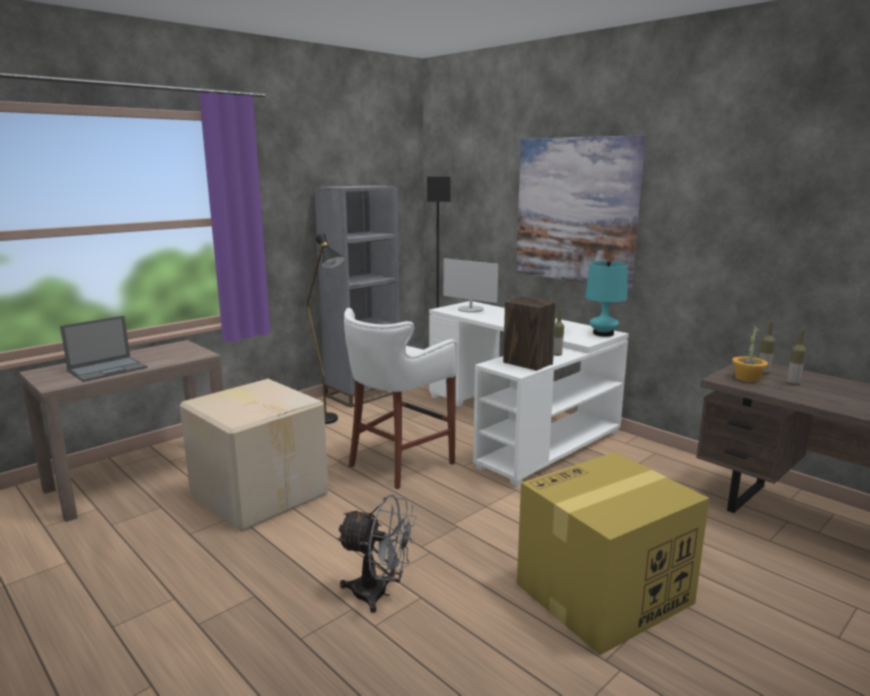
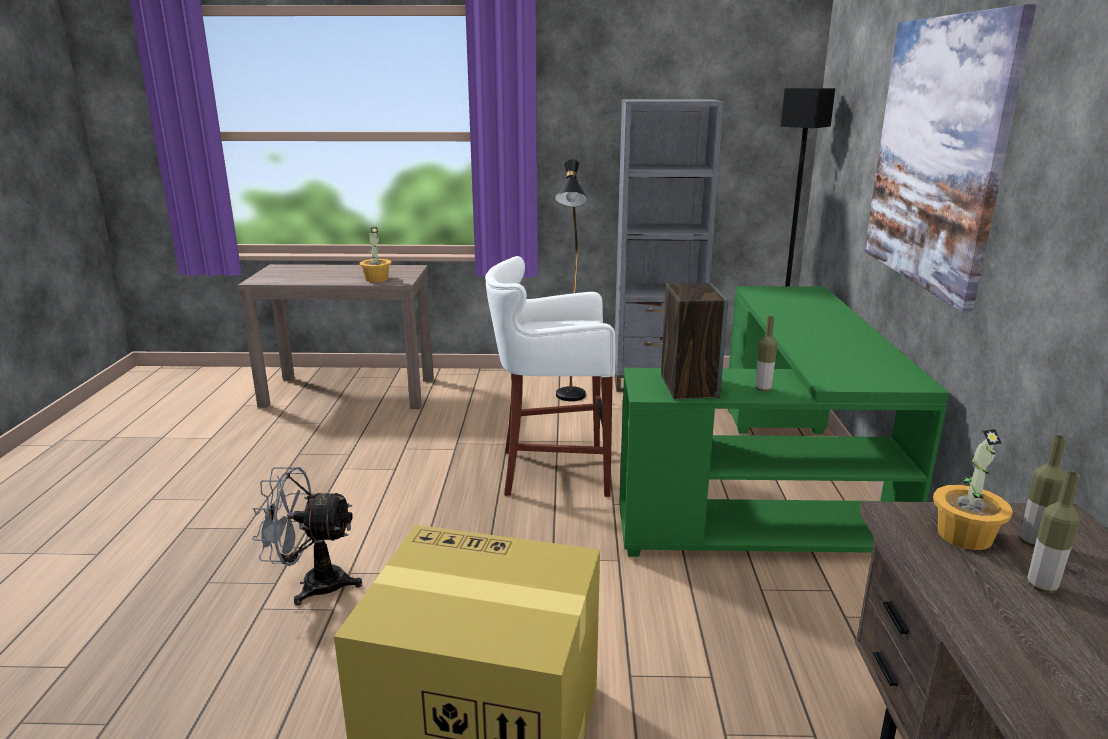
camera: 45 degrees right, 5 degrees up
(108, 369) = (315, 277): laptop -> none
(175, 358) = (376, 279): none -> potted plant
(260, 493) = (397, 443): cardboard box -> none
(379, 594) = (312, 584): grey fan -> grey fan turned 120 degrees clockwise
(470, 309) = (789, 298): monitor -> none
(520, 424) = (778, 487): white desk -> green desk
(603, 333) = (898, 380): turquoise table lamp -> none

